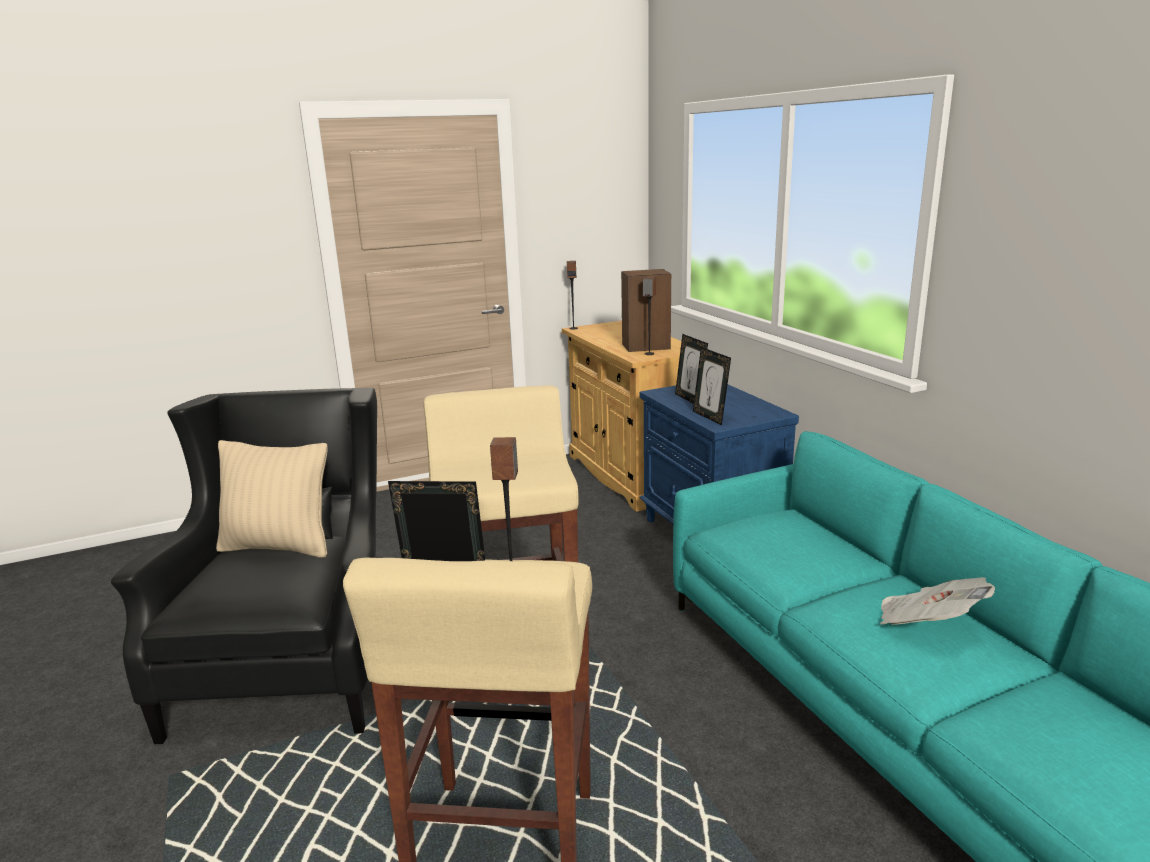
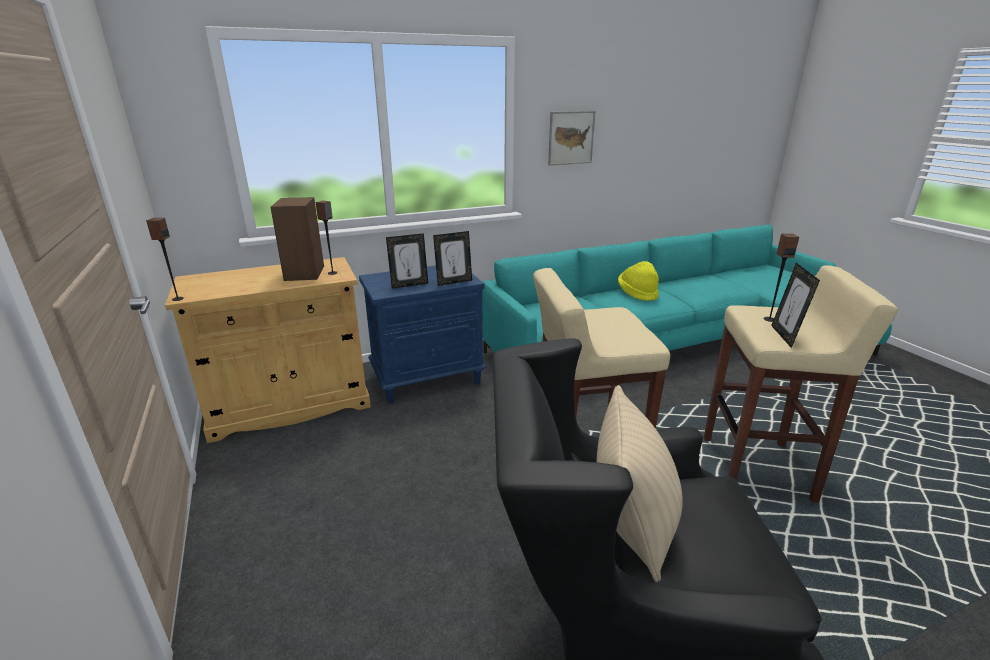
camera: 90 degrees left, 5 degrees up
(927, 624) = (637, 293): newspaper -> yellow hat
(1039, 270) = (571, 138): none -> picture

